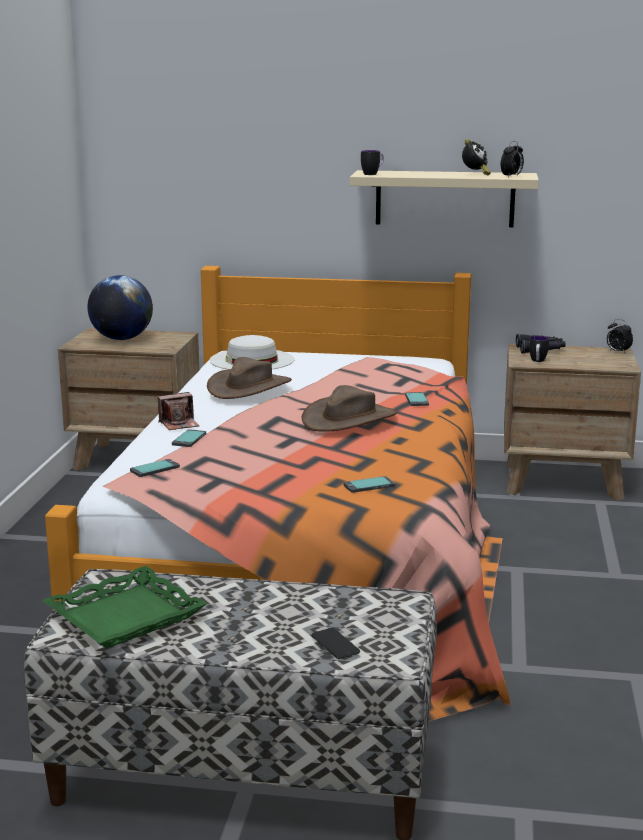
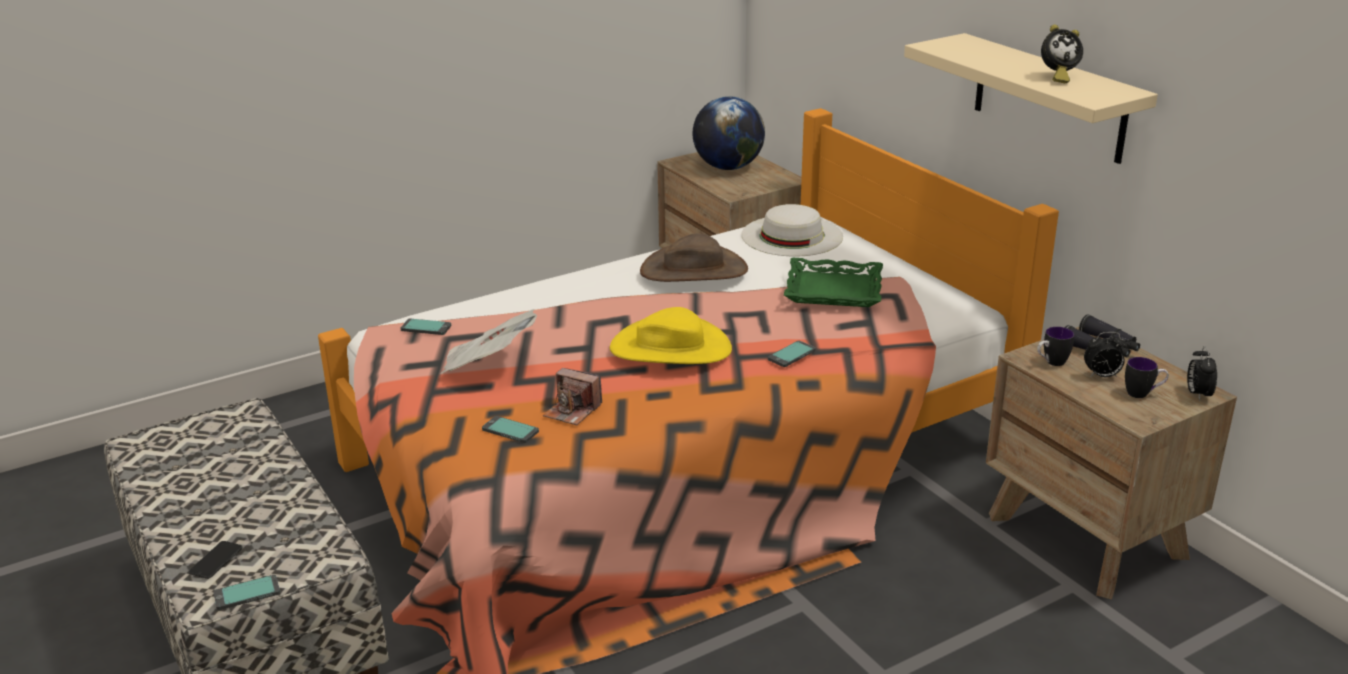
camera: 50 degrees right, 10 degrees up
(125, 617) = (185, 451): green tray -> green tray (833, 290)
(179, 424) = (560, 288): camera -> camera (572, 411)
(189, 439) = (512, 309): phone -> phone (247, 594)
(259, 467) = (489, 365): none -> newspaper
(349, 419) = (670, 348): brown hat -> yellow hat
(373, 174) = (943, 46): mug -> mug (1143, 394)
(511, 177) = (1080, 94): alarm clock -> alarm clock (1102, 376)

